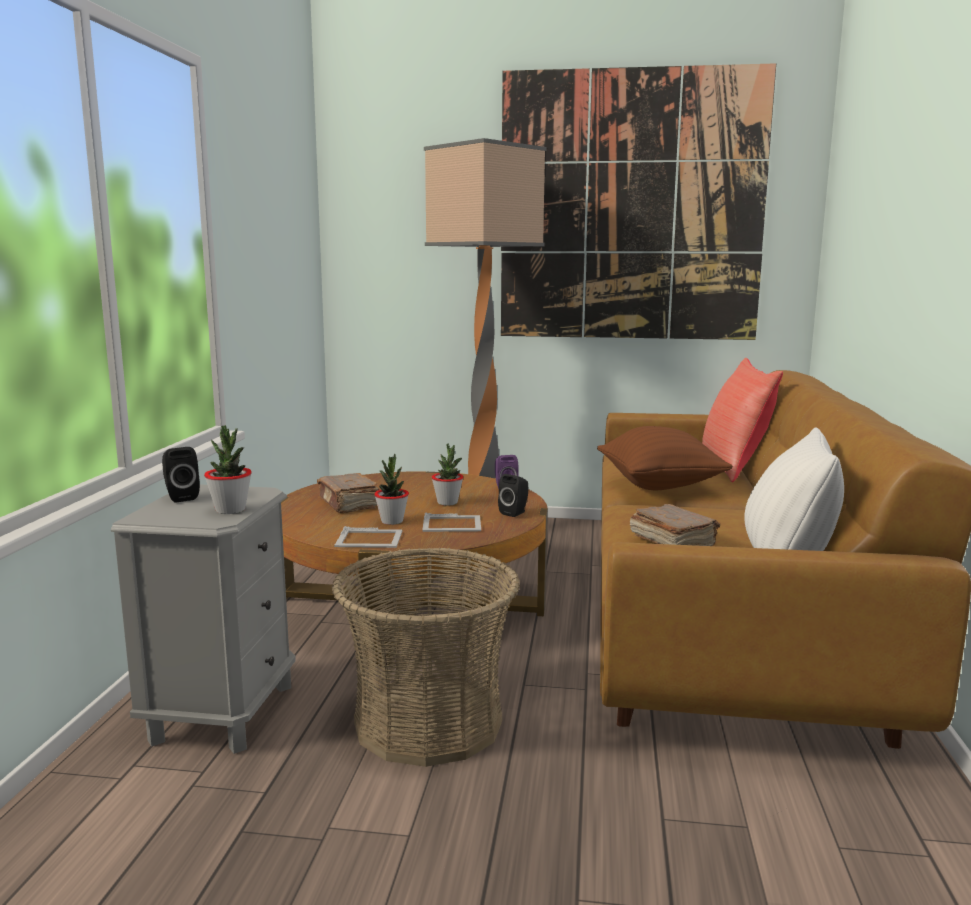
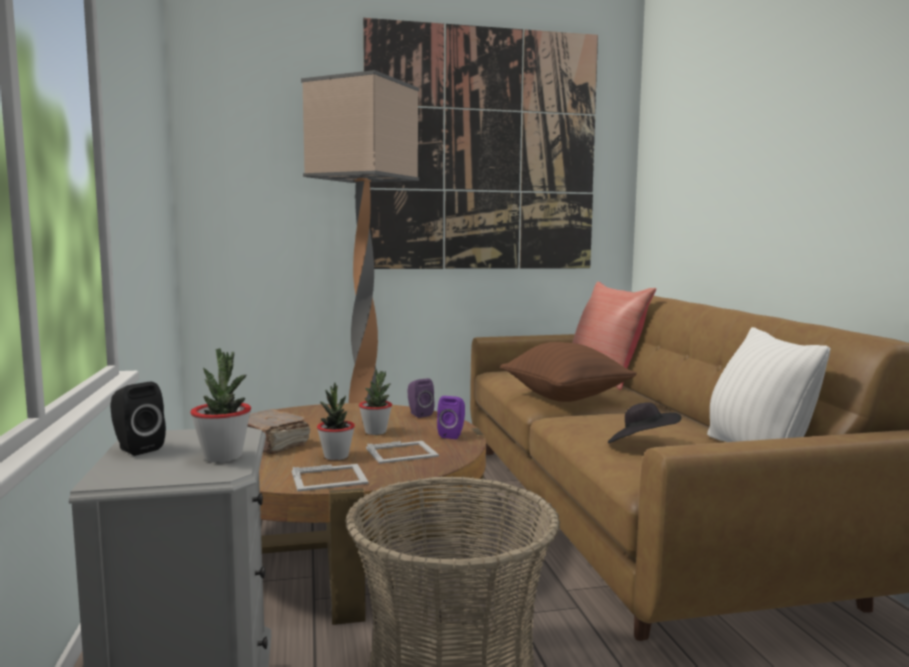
camera: 20 degrees left, 5 degrees down
(515, 513) = (452, 435): black speaker -> purple speaker
(672, 542) = (641, 445): brown book -> black hat

